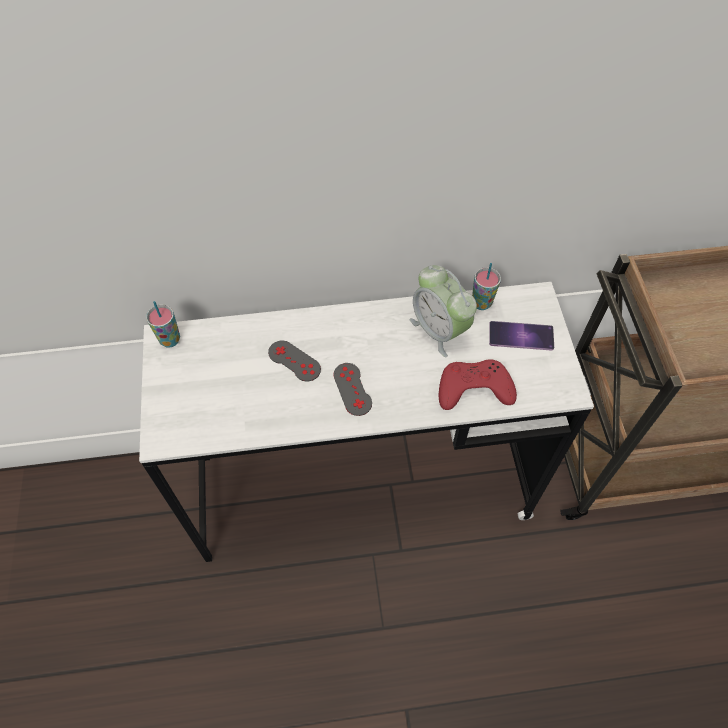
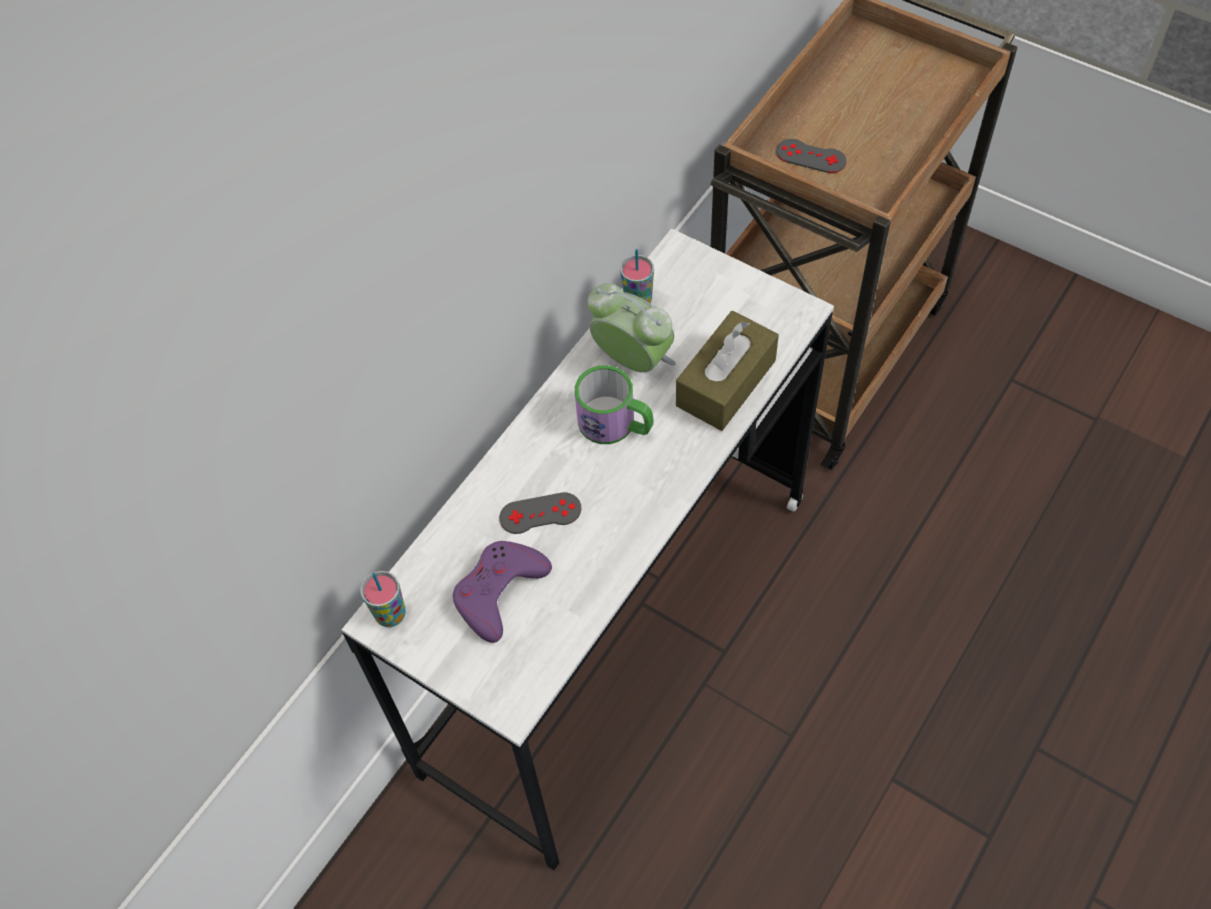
camera: 45 degrees left, 0 degrees up
(227, 379) = (499, 592): none -> purple game controller
(352, 389) = (626, 485): grey game controller -> grey game controller (811, 156)
(388, 354) = (616, 424): none -> mug
(439, 330) = (633, 360): alarm clock -> alarm clock turned 150 degrees counterclockwise
(474, 388) = (726, 383): red game controller -> brown tissue box
(521, 336) = (707, 300): phone -> none

